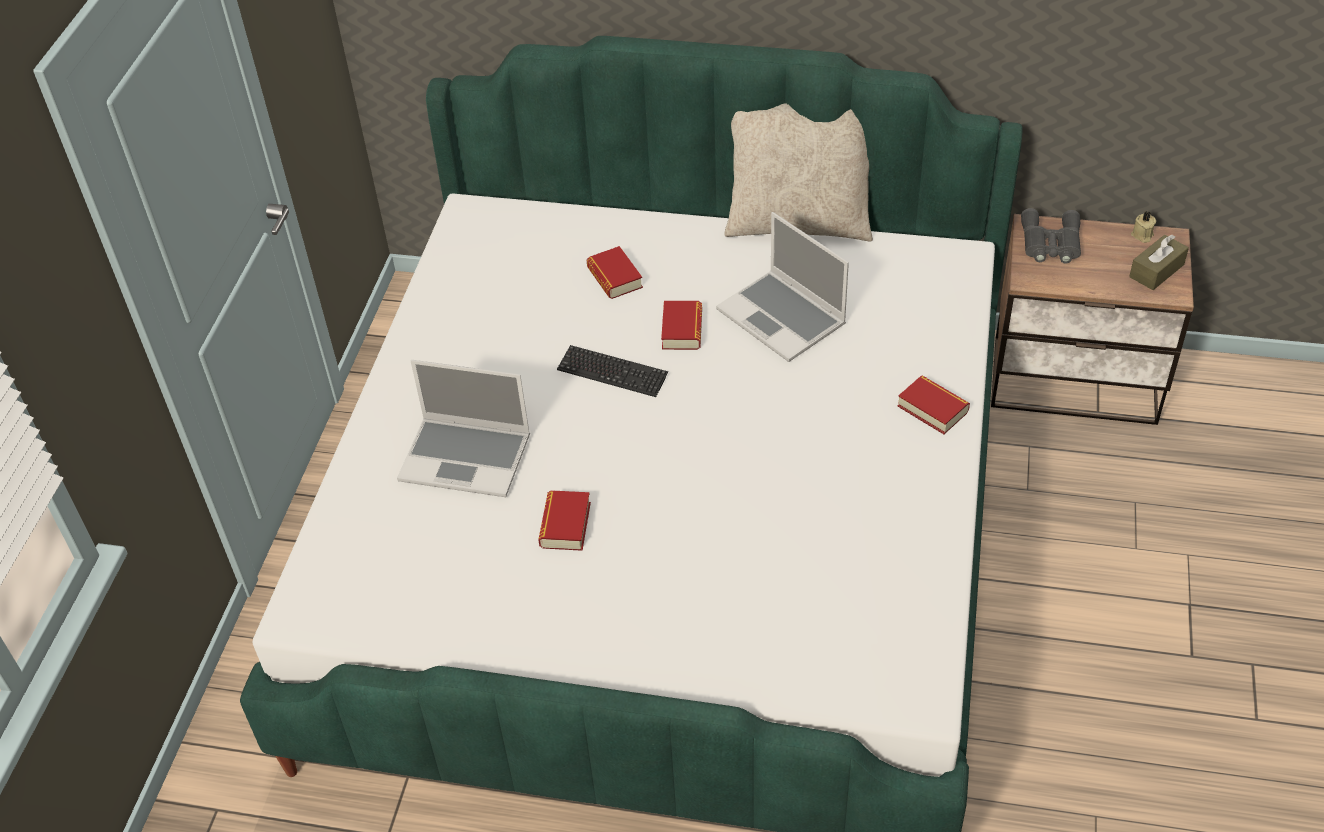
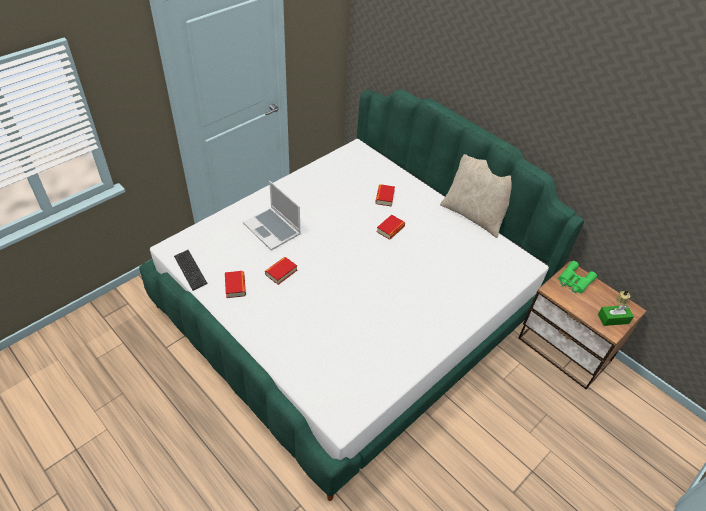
camera: 30 degrees right, 0 degrees up
(612, 373) = (350, 230): keyboard -> keyboard (190, 270)
(783, 318) = (433, 246): laptop -> none
(932, 409) = (458, 315): book -> book (235, 286)
(1050, 243) = (574, 281): grey binoculars -> green binoculars
(1156, 271) = (613, 319): brown tissue box -> green tissue box

